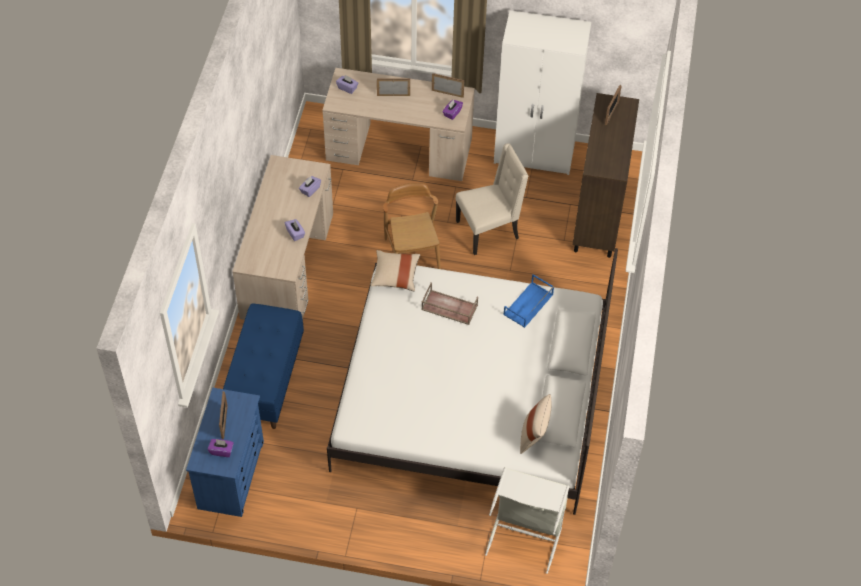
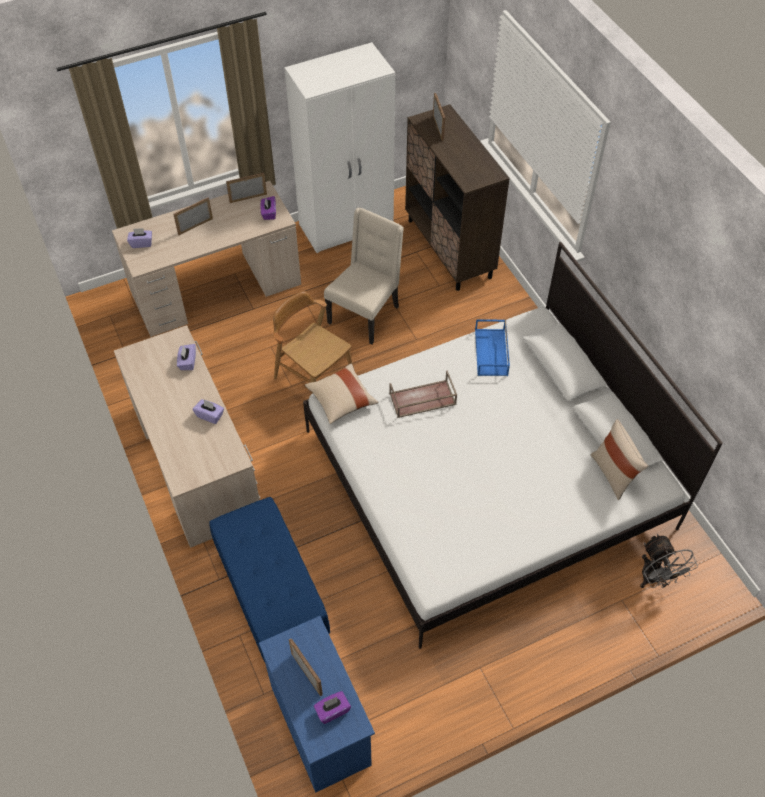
camera: 35 degrees left, 0 degrees up
(525, 534) = (655, 579): grey laundry basket -> grey fan

